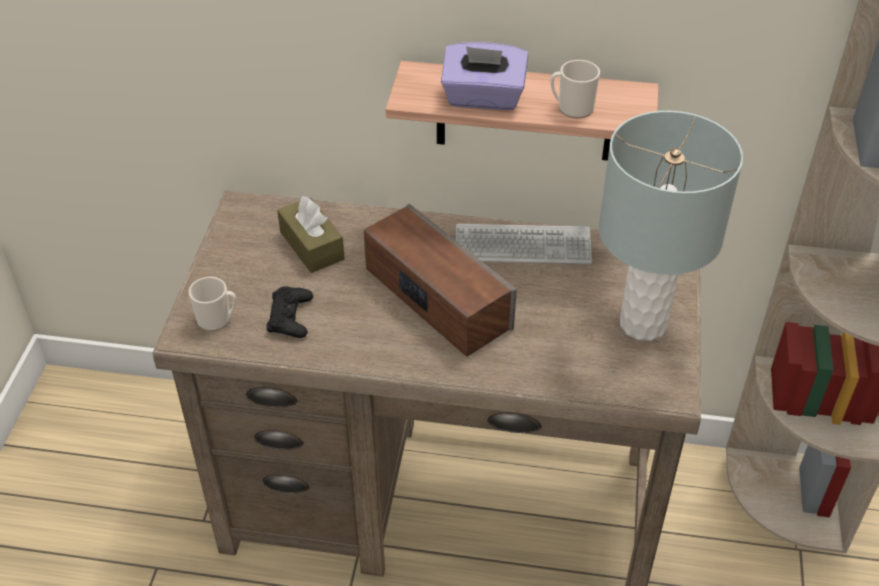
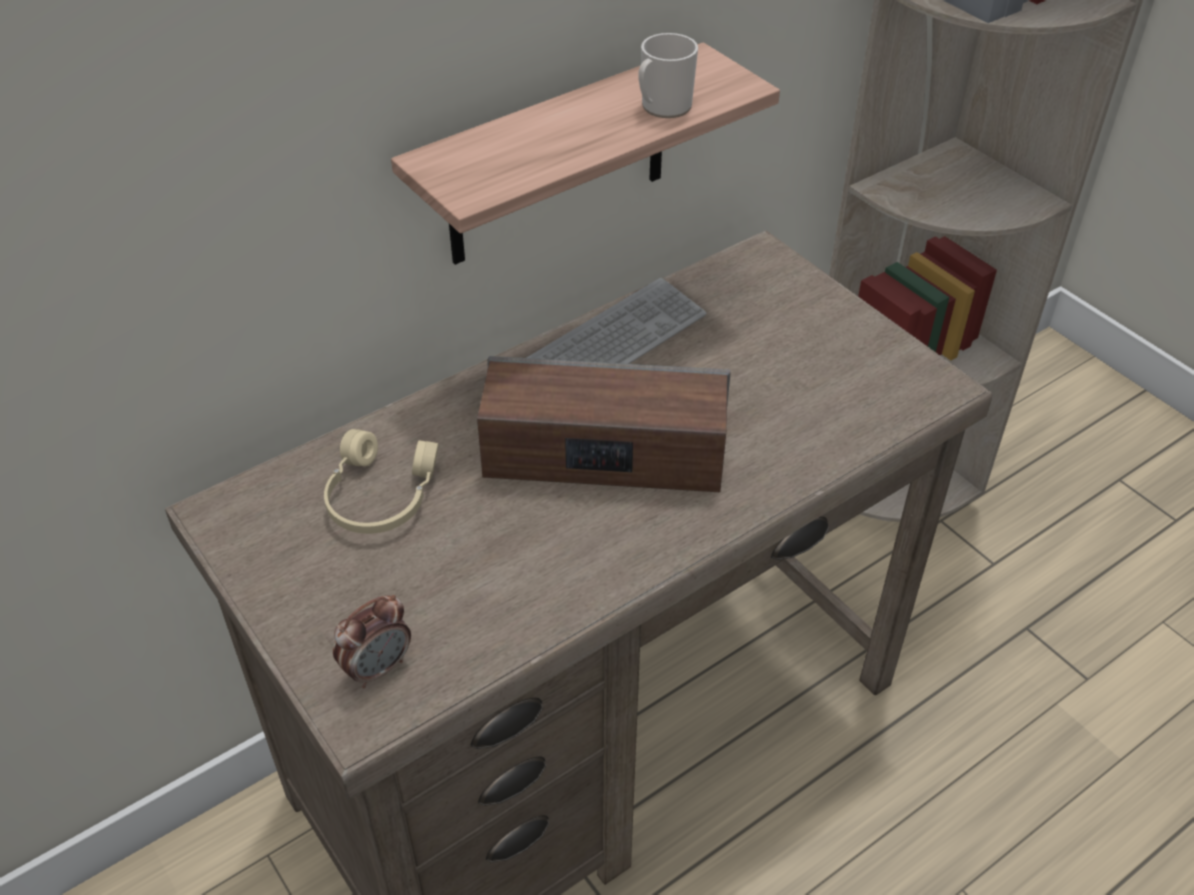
camera: 45 degrees left, 0 degrees up
(217, 319) = (378, 668): mug -> alarm clock
(290, 317) = (467, 596): black game controller -> none
(312, 246) = (379, 496): brown tissue box -> beige headphones
(483, 98) = (555, 147): purple tissue box -> none
(643, 324) = (830, 341): grey table lamp -> none

